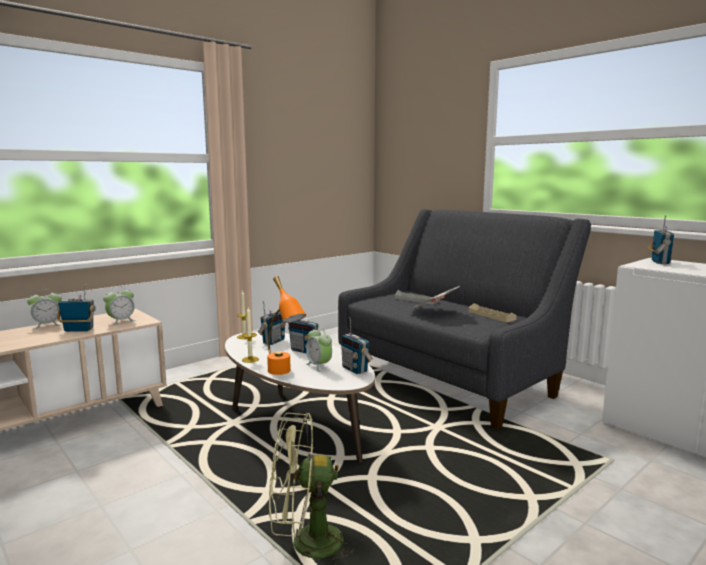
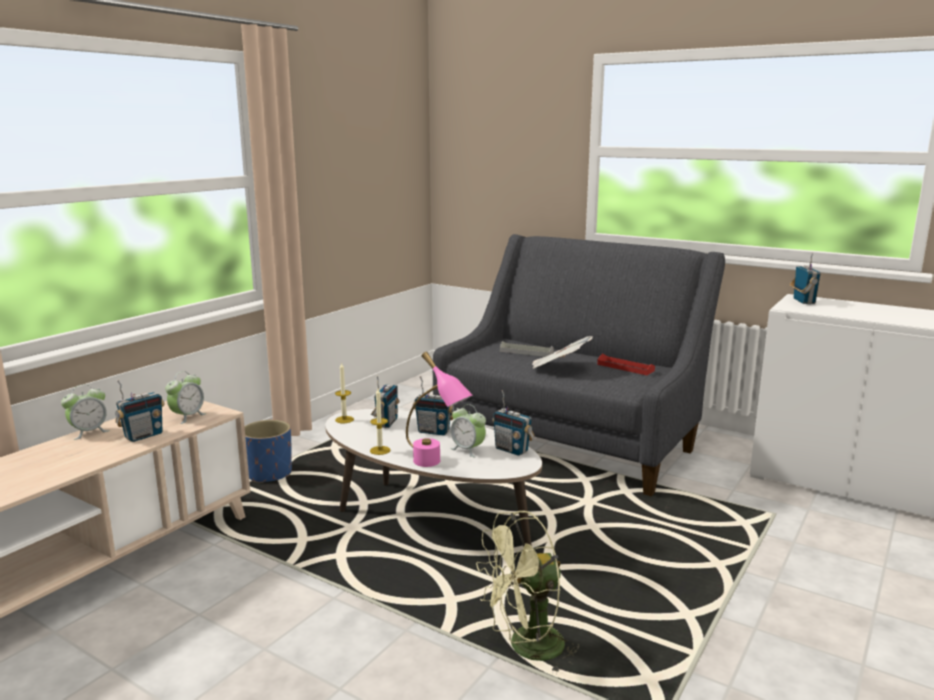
camera: 15 degrees left, 5 degrees up
(78, 330) = (143, 436): radio -> radio turned 150 degrees clockwise
(202, 378) = (269, 474): none -> blue planter
(284, 374) = (436, 465): orange table lamp -> pink table lamp
(491, 315) = (625, 367): beige tray -> red tray

